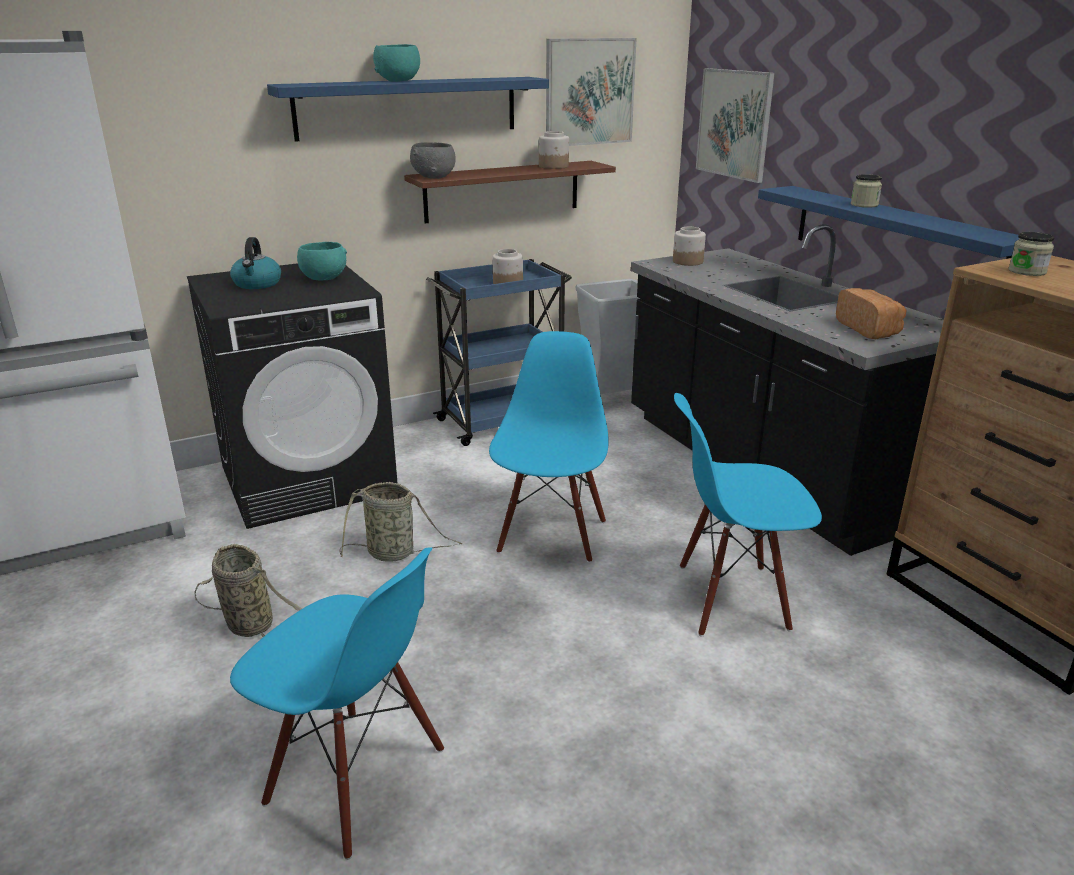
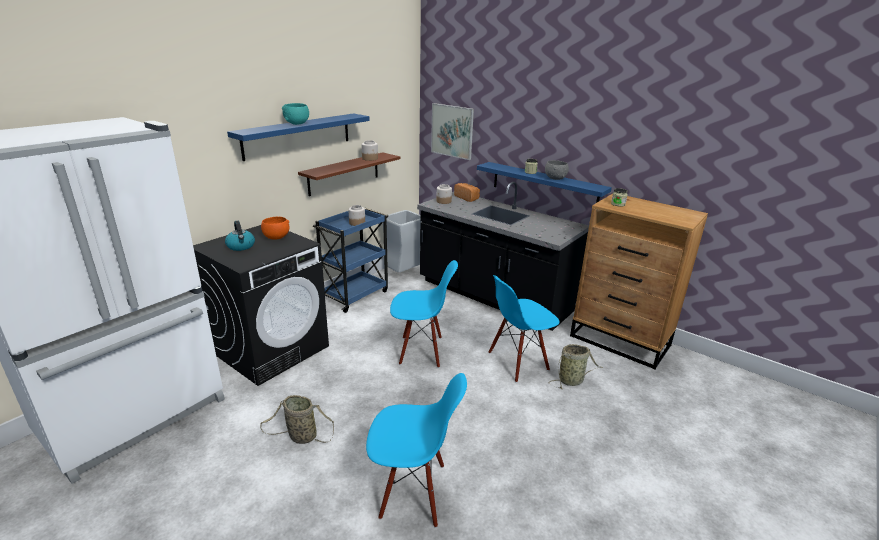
camera: 25 degrees left, 0 degrees up
(323, 279) = (276, 237): turquoise bowl -> orange bowl
(394, 553) = (351, 379): basket -> basket (572, 380)
(434, 177) = (318, 172): grey bowl -> grey bowl (555, 178)
(550, 535) = (421, 351): blue chair -> blue chair turned 105 degrees clockwise
(589, 92) = (380, 118): picture -> none
(869, 329) = (549, 230): bread -> bread (467, 198)

